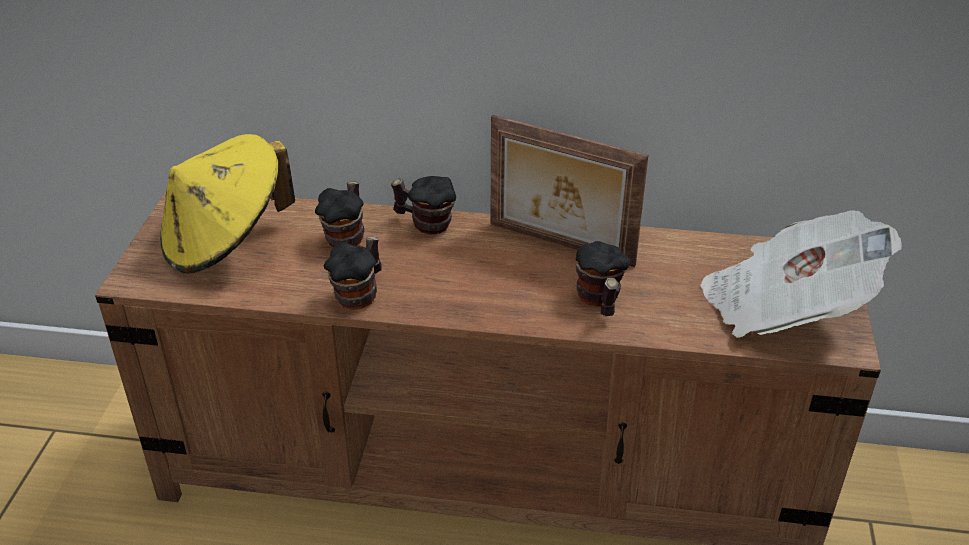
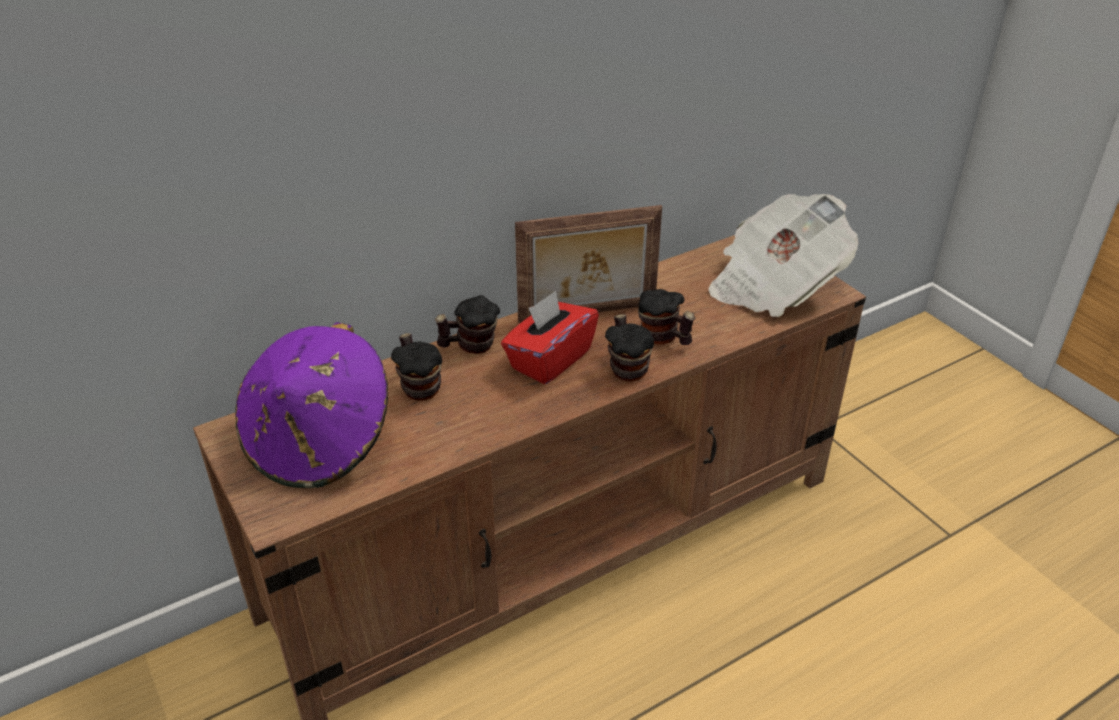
camera: 40 degrees left, 0 degrees up
(226, 241) = (320, 443): yellow hat -> purple hat
(360, 294) = (490, 423): mug -> mug (627, 367)
(474, 267) = (549, 359): none -> red tissue box

